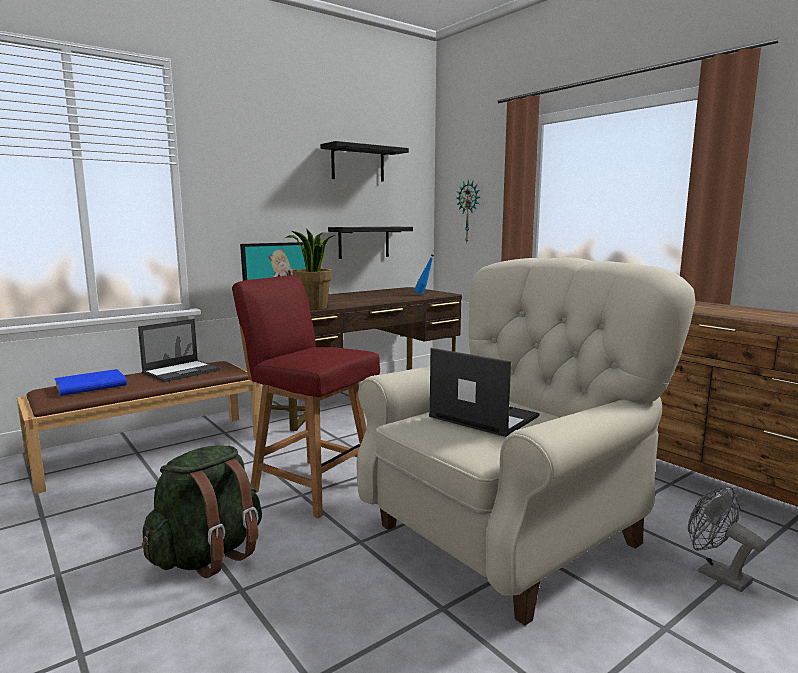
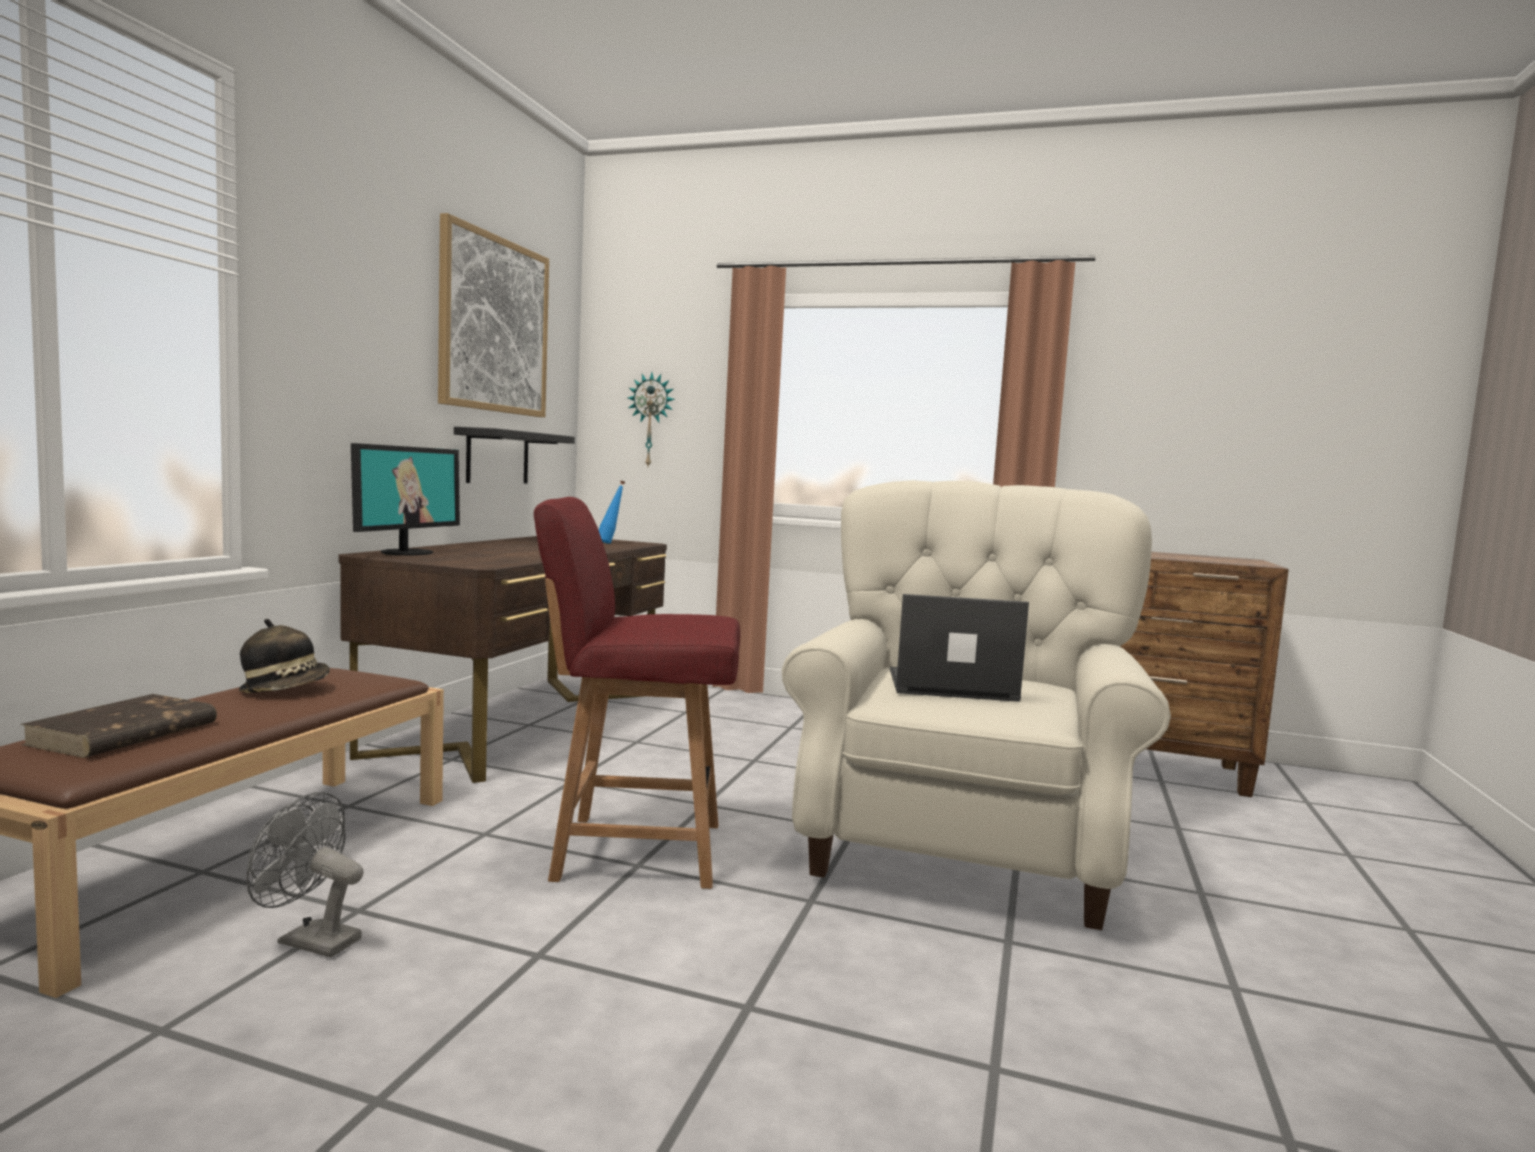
camera: 35 degrees left, 5 degrees down
(90, 386) = (123, 734): blue book -> brown book
(182, 371) = (285, 689): laptop -> hat
(208, 555) = (624, 981): green backpack -> none
(313, 308) = (502, 561): potted plant -> none
(358, 164) = (494, 325): black shelf -> picture
(716, 574) = (1171, 835): grey fan -> grey fan (309, 940)

